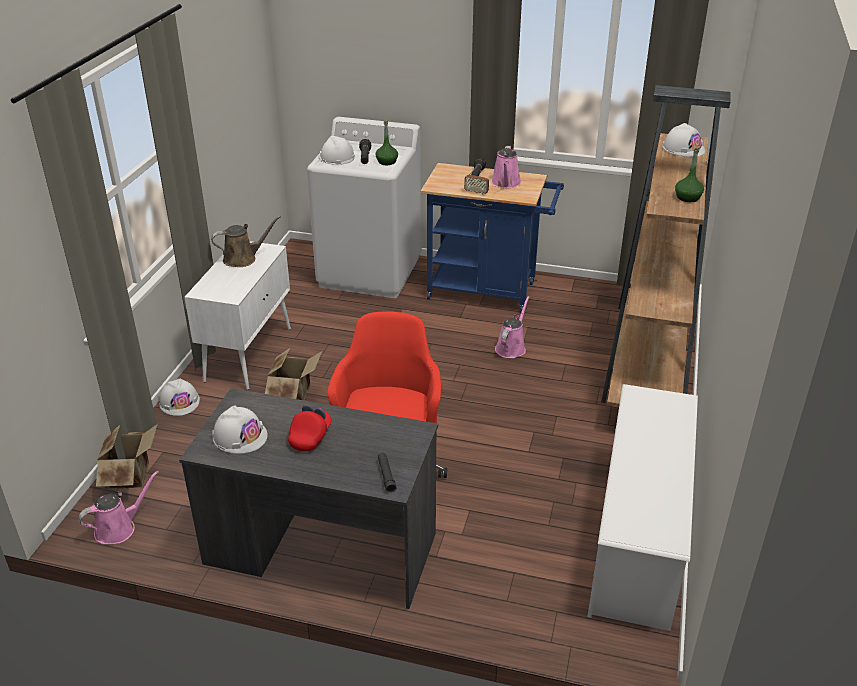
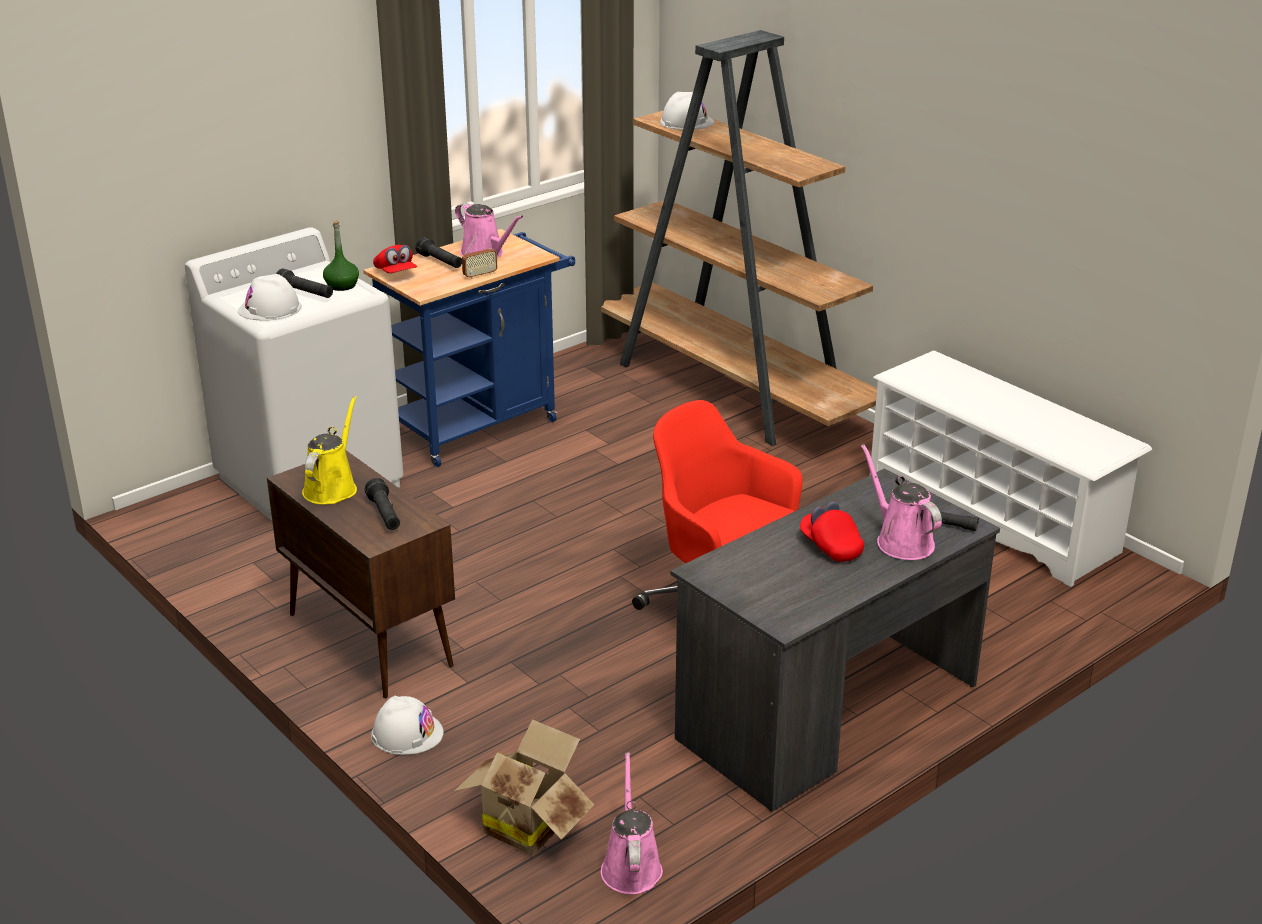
camera: 55 degrees left, 5 degrees down
(230, 283) = (385, 515): none -> black flashlight
(240, 436) = (781, 590): white hard hat -> none
(243, 259) = (332, 487): brown watering can -> yellow watering can
(249, 353) = (368, 639): white cabinet -> brown cabinet
(295, 395) = (512, 633): cardboard box -> none
(445, 171) = (396, 273): none -> red cap
(511, 347) = (611, 455): pink watering can -> pink watering can (901, 541)
(687, 198) = (793, 156): green bottle -> none

